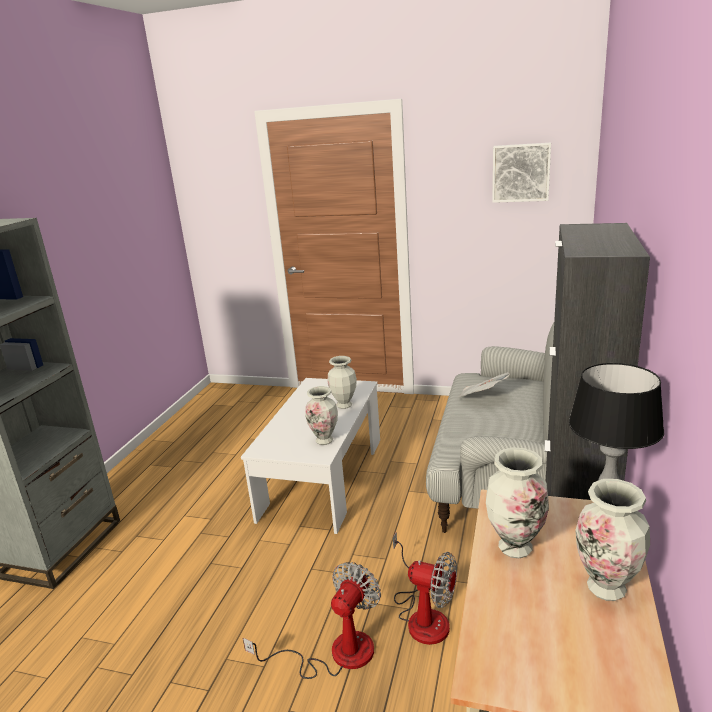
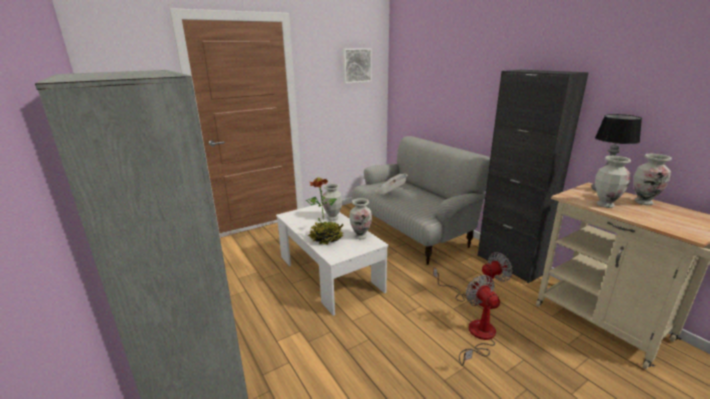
camera: 50 degrees left, 0 degrees up
(291, 426) = (326, 238): none -> potted plant

